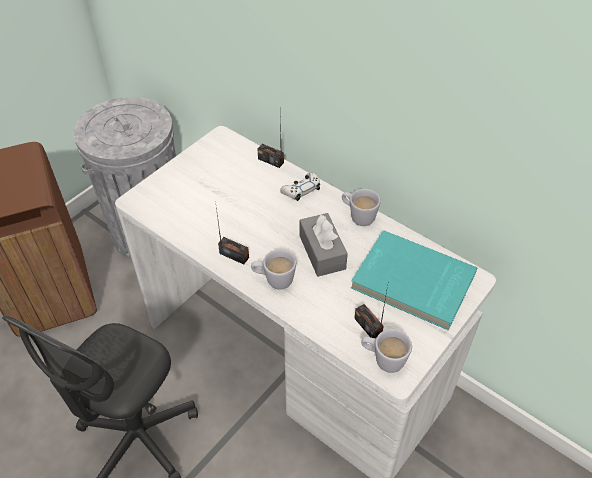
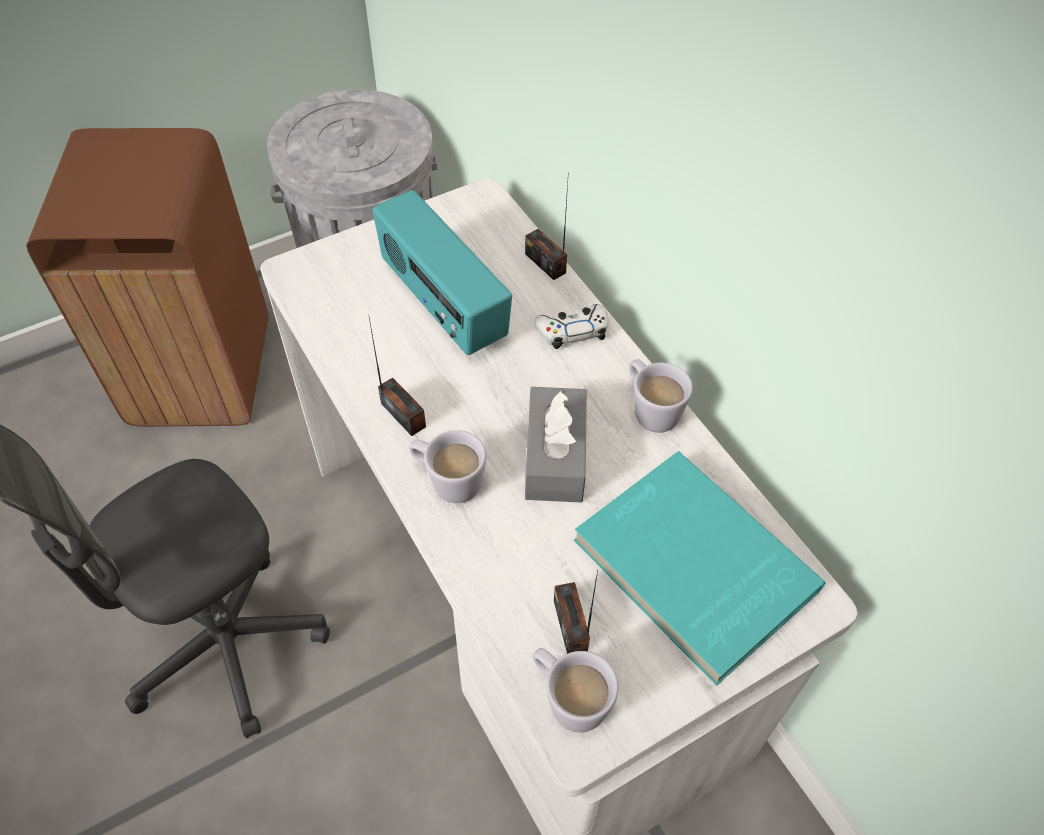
camera: 20 degrees right, 5 degrees up
(227, 196) = (442, 305): none -> radio

